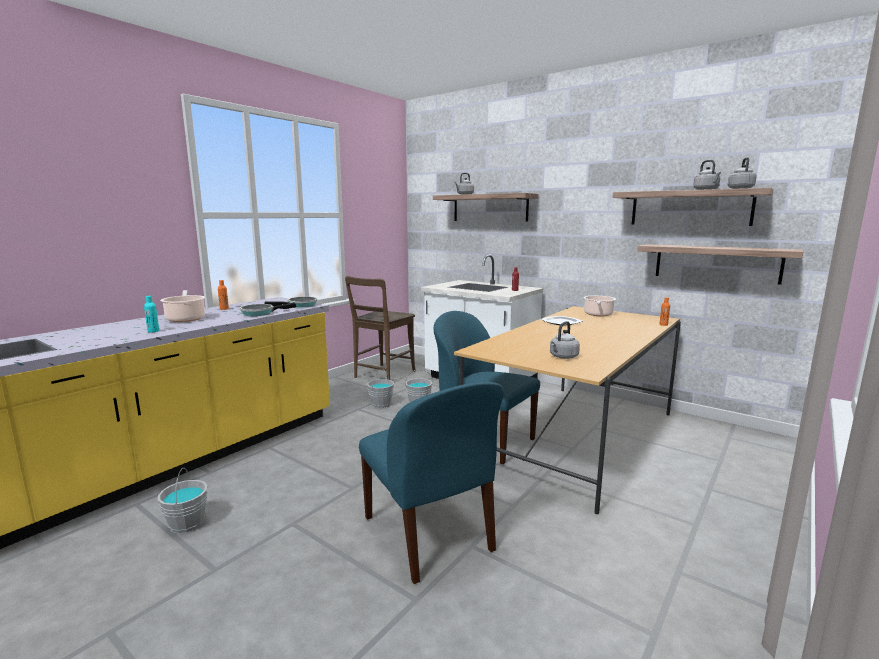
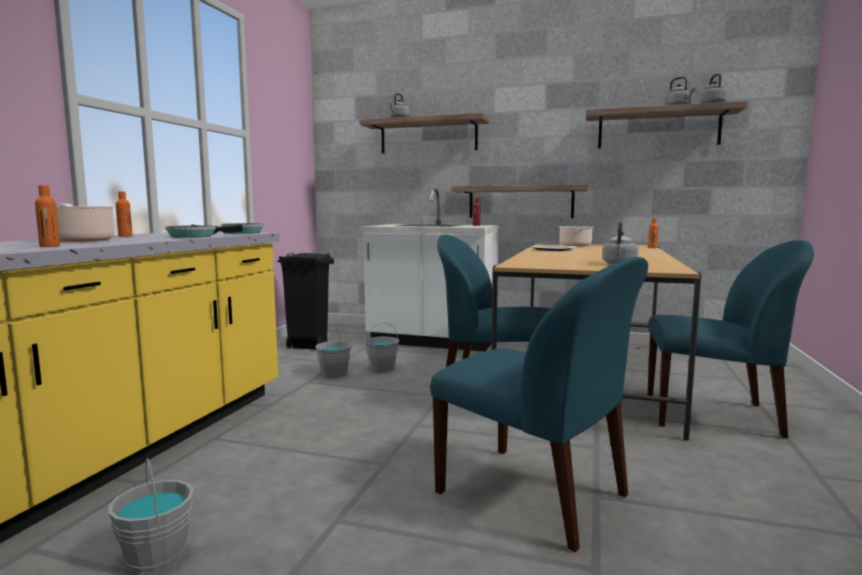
camera: 20 degrees left, 5 degrees down
(153, 331) = (50, 246): turquoise bottle -> orange bottle
(382, 375) = (307, 346): brown chair -> black trash can
(649, 495) = (714, 415): none -> blue chair
(716, 263) = (687, 184): shelf -> shelf (520, 202)

